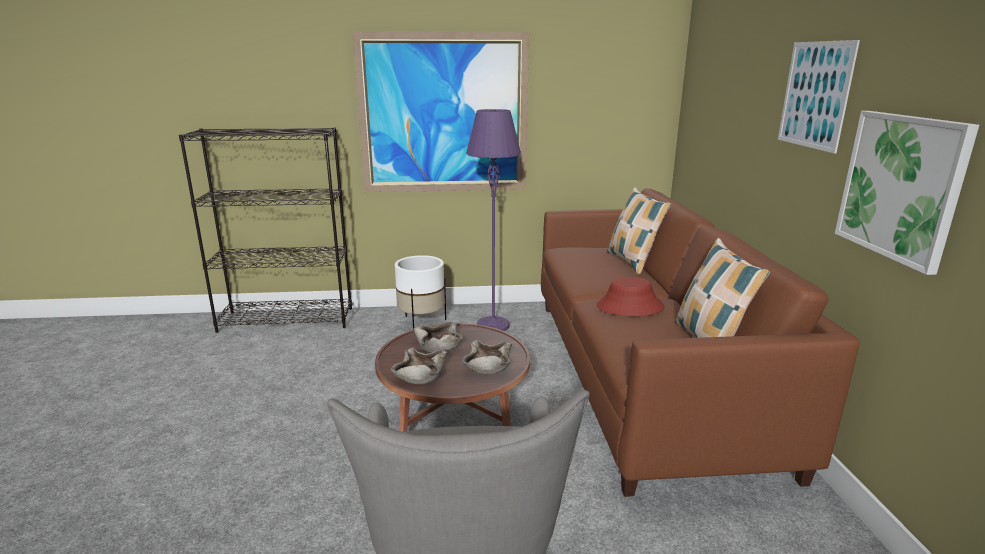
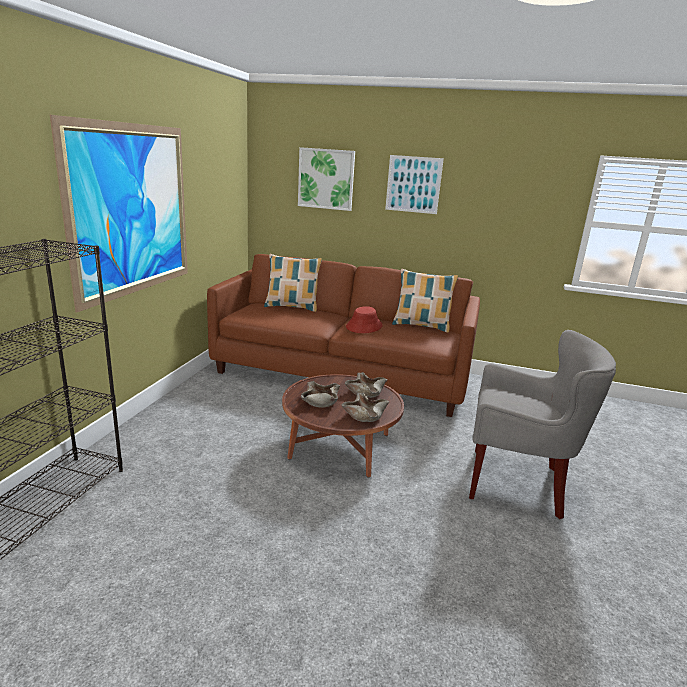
camera: 70 degrees left, 0 degrees up
(422, 323) = (171, 427): white planter -> none
(493, 325) = (218, 398): purple floor lamp -> none
(901, 187) = (482, 226): picture -> picture (326, 179)

